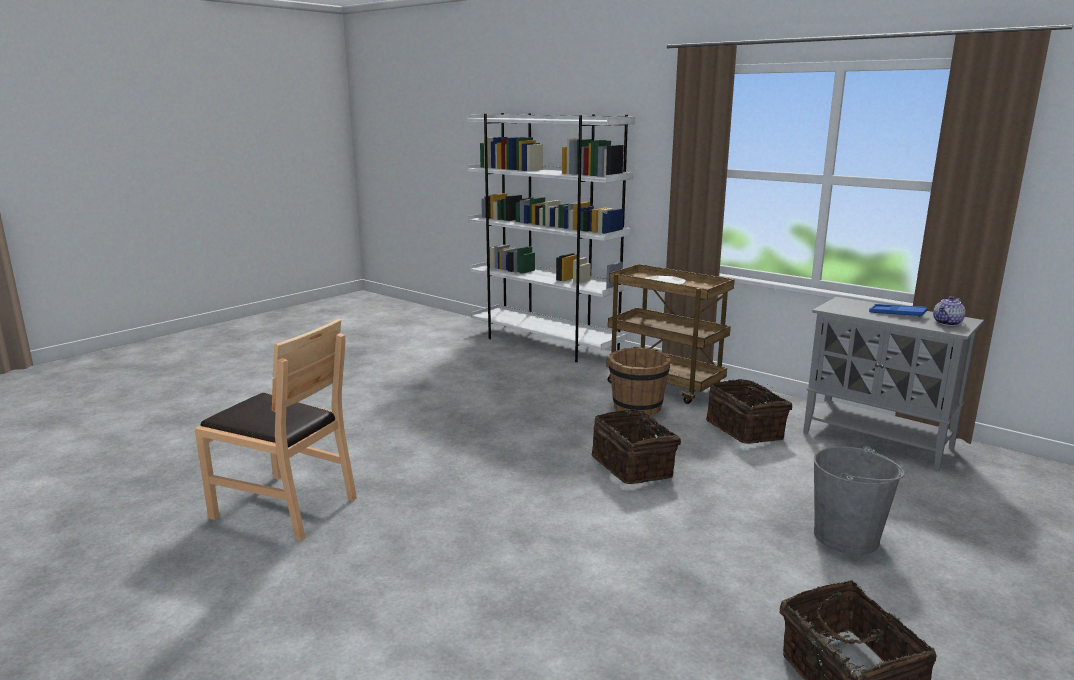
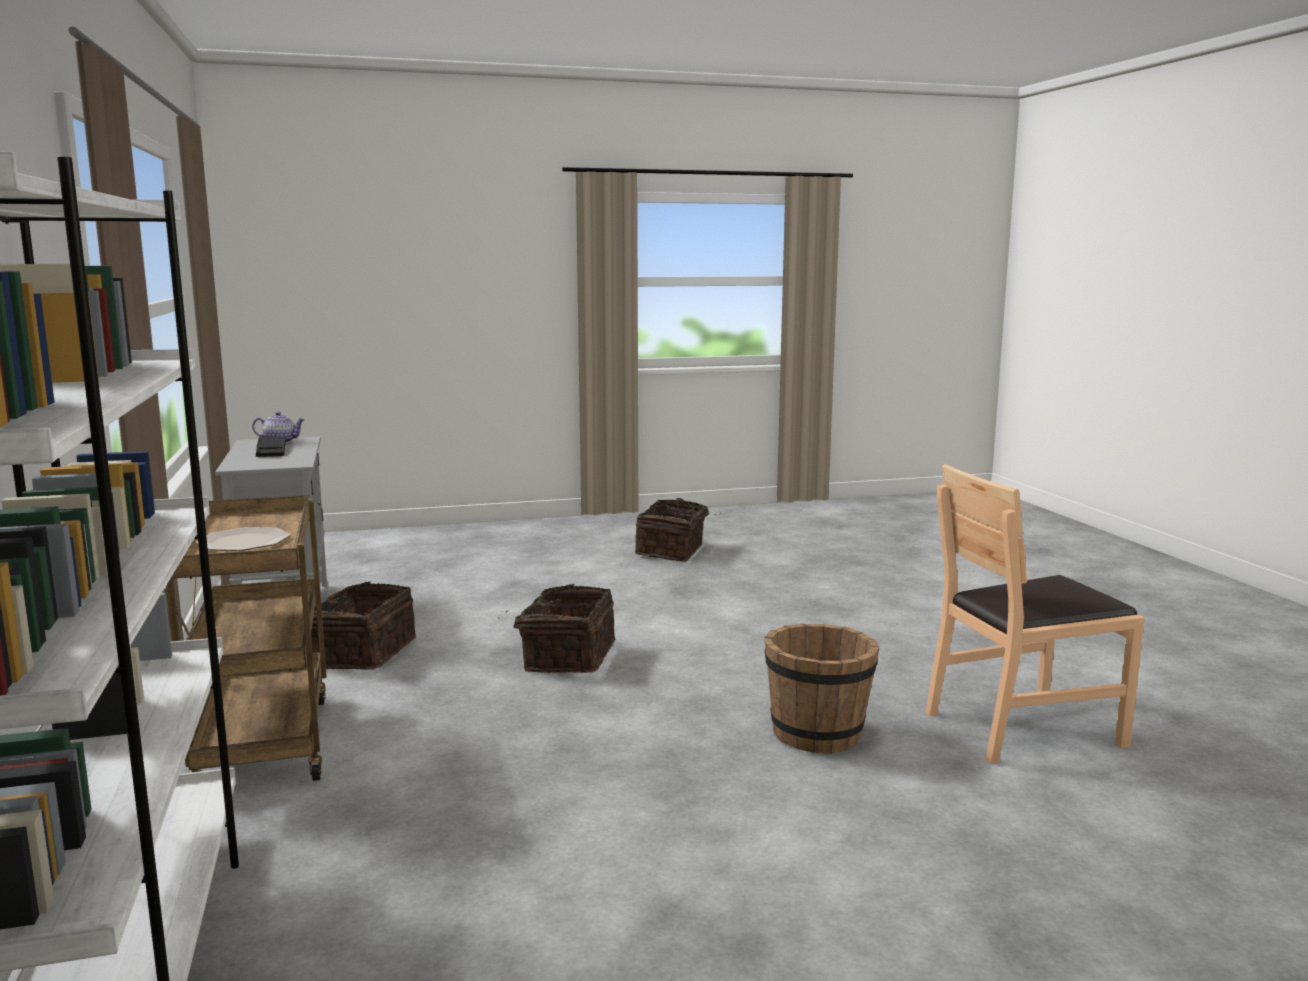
camera: 145 degrees left, 5 degrees down
(285, 507) = (1022, 727): brown chair -> brown chair turned 75 degrees counterclockwise
(637, 408) = (398, 719): brown bucket -> brown bucket (817, 734)
(846, 537) = (520, 579): grey bucket -> none
(897, 314) = (271, 451): blue tray -> black tray

